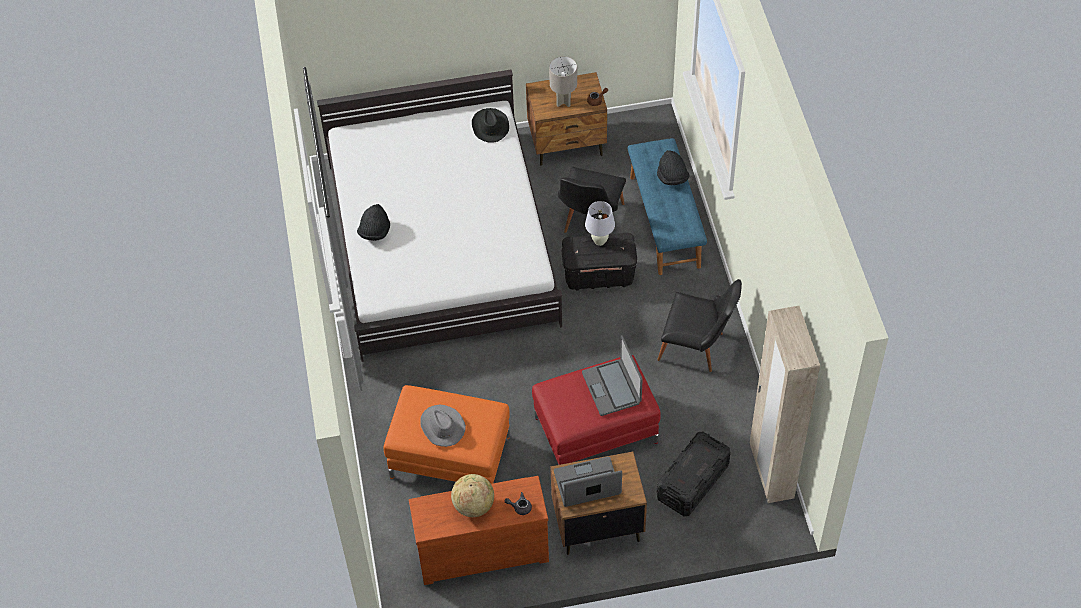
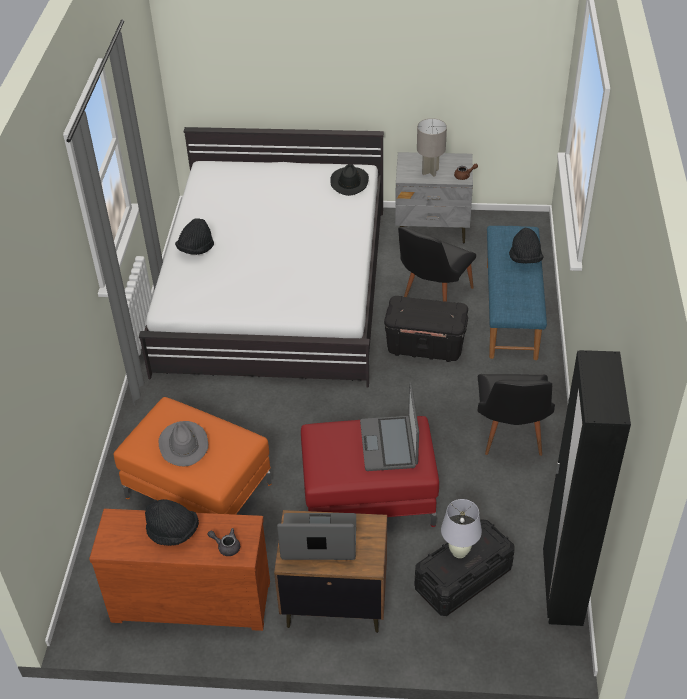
camera: 15 degrees right, 10 degrees down
(473, 505) = (173, 532): globe -> black hat
(567, 144) = (432, 228): brown nightstand -> grey nightstand
(600, 241) = (429, 305): white table lamp -> white table lamp (459, 552)
(697, 348) = (510, 437): black chair -> black chair turned 60 degrees clockwise
(771, 472) = (561, 589): beige wardrobe -> black wardrobe

